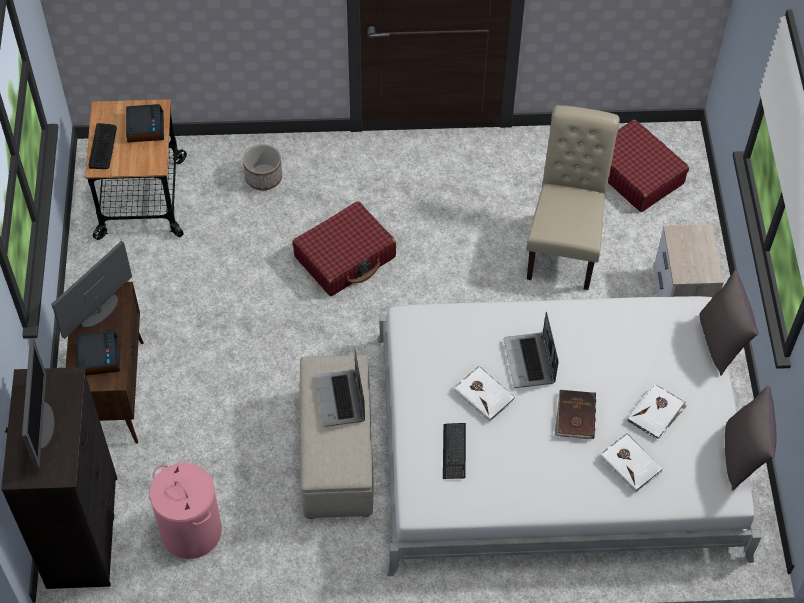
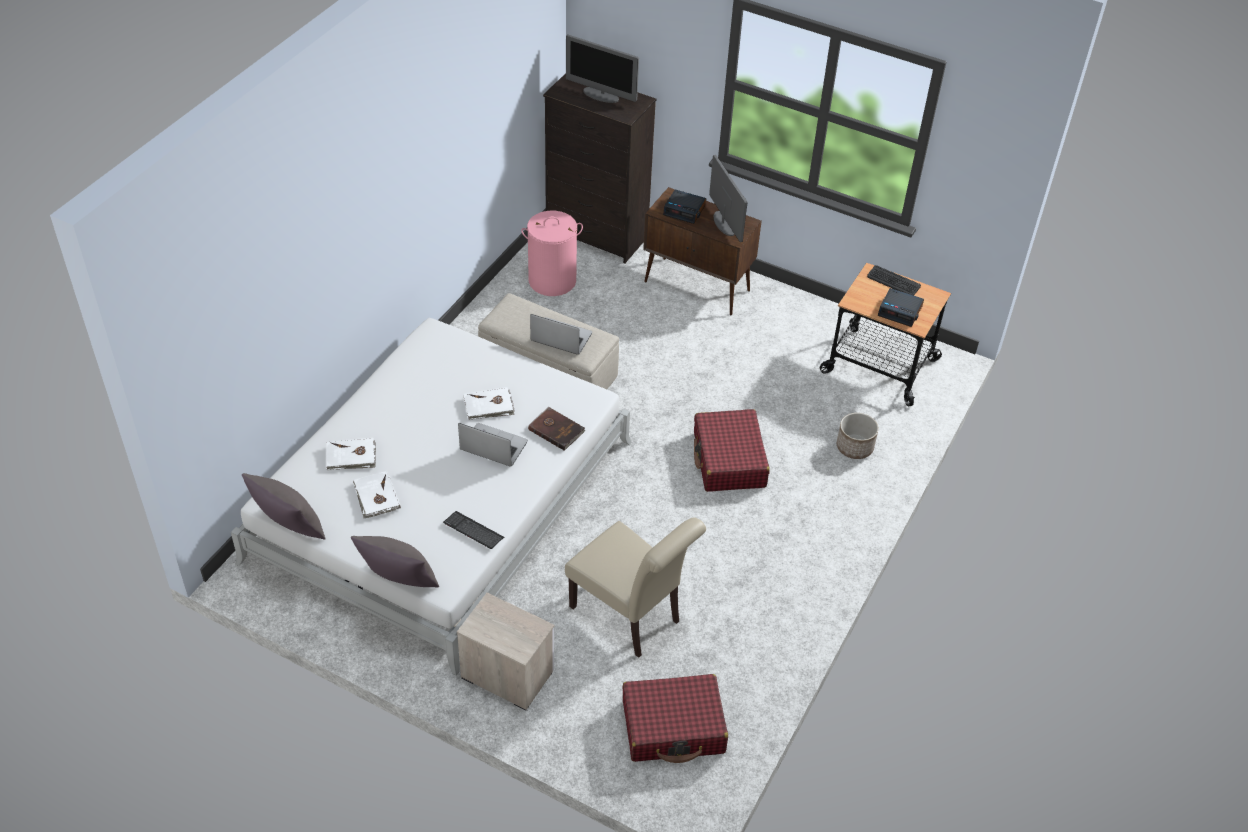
camera: 120 degrees right, 10 degrees down
(454, 451) = (458, 368): keyboard -> keyboard (473, 531)
(575, 416) = (421, 447): brown book -> brown book (556, 430)

